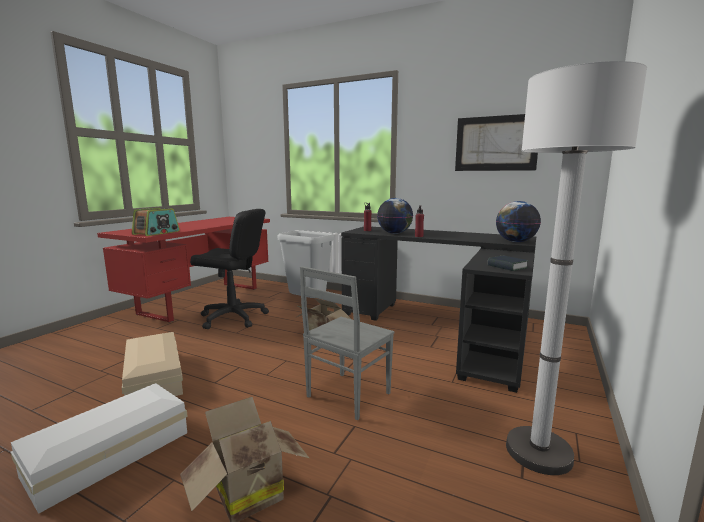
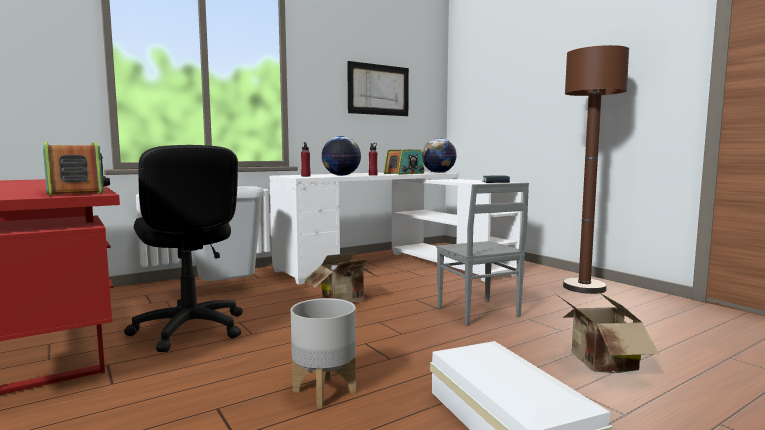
camera: 60 degrees left, 5 degrees down
(155, 376) = (324, 391): beige storage box -> grey planter
(233, 318) = (190, 329): black office chair -> black office chair turned 105 degrees clockwise
(445, 329) = (396, 266): black desk -> white desk
(466, 238) = (404, 173): none -> radio
(538, 452) = (584, 287): white floor lamp -> brown floor lamp

